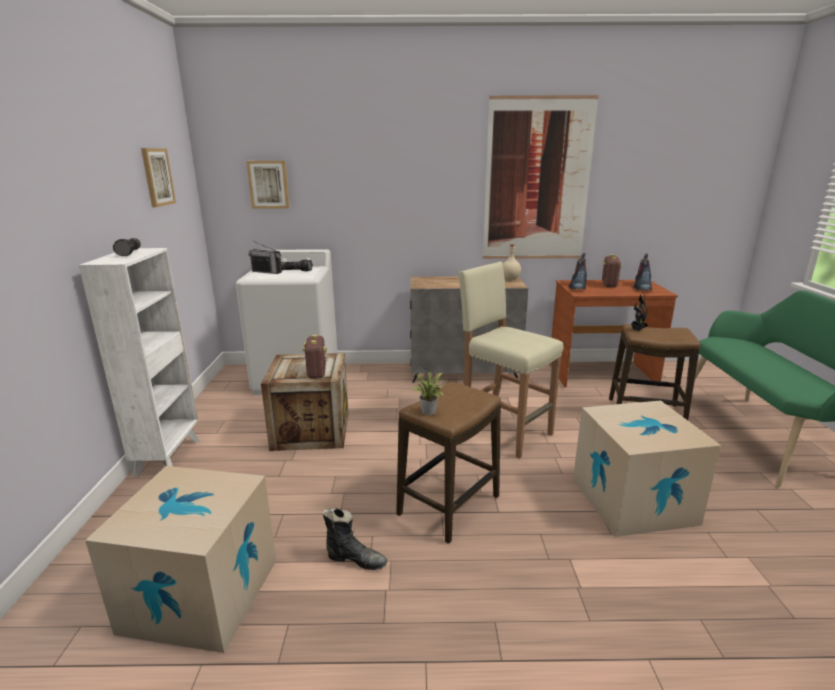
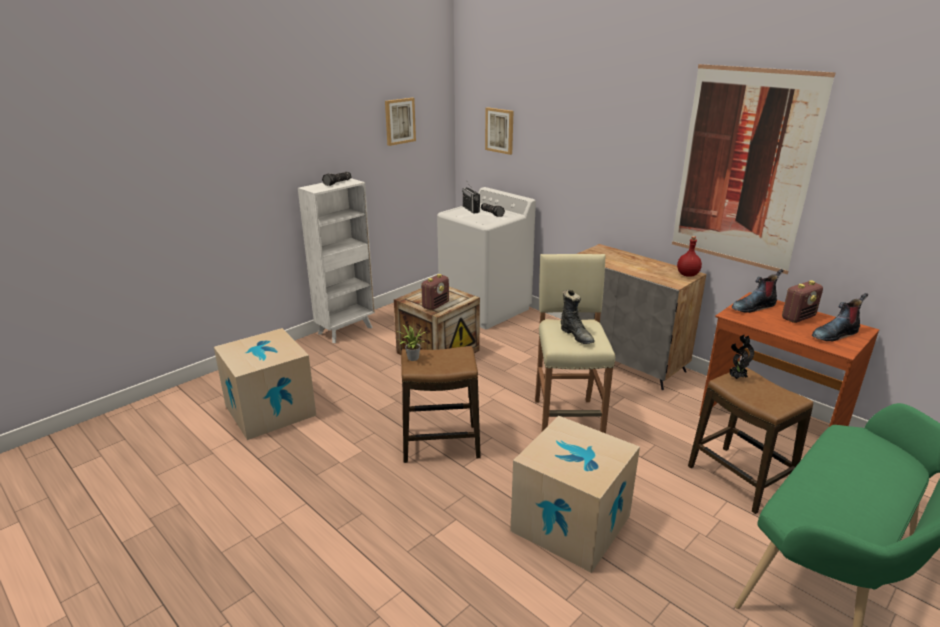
camera: 45 degrees right, 5 degrees up
(355, 559) = (348, 438): black boot -> black boot (576, 336)
(510, 278) = (687, 274): beige bottle -> red bottle

